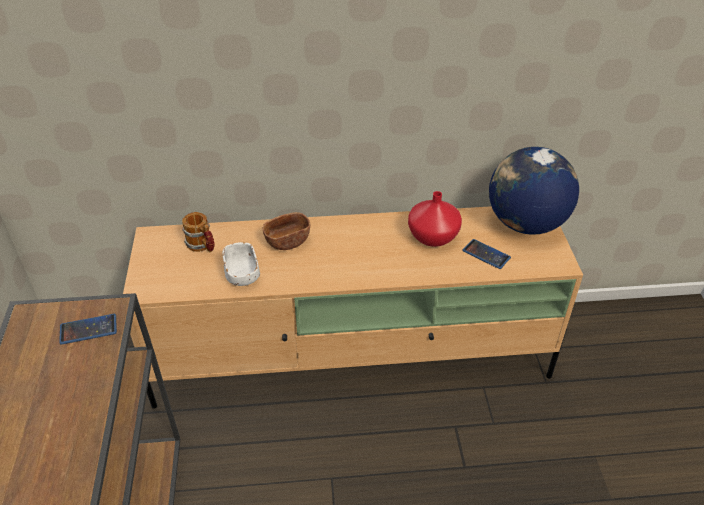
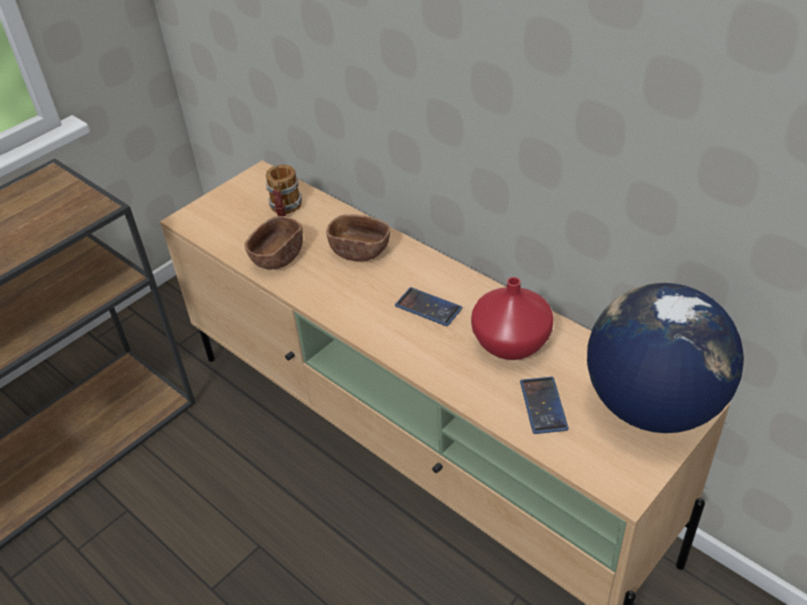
camera: 50 degrees right, 0 degrees up
(88, 329) = (60, 214): phone -> phone (428, 307)
(242, 274) = (277, 257): white bowl -> brown bowl

